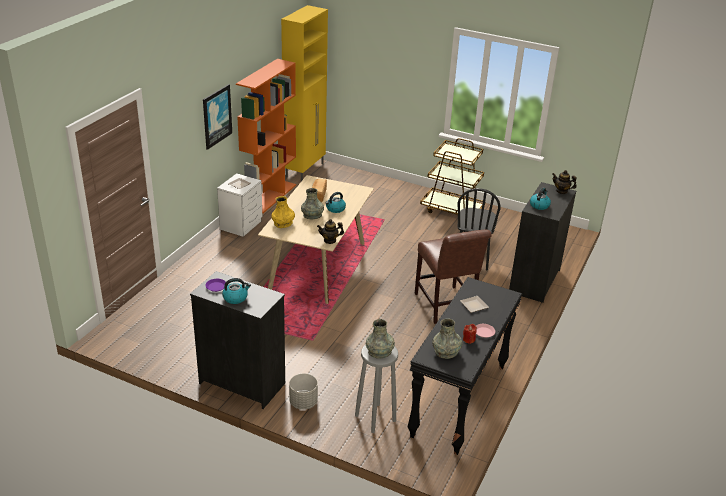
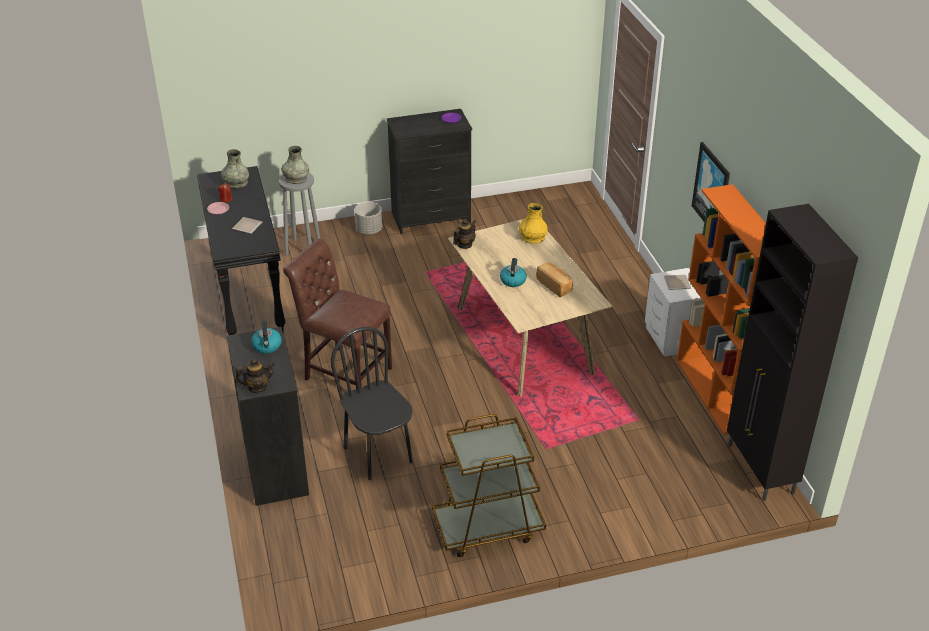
camera: 140 degrees right, 5 degrees up
(235, 298) = (425, 120): kettle -> none
(305, 170) = (760, 470): yellow cabinet -> black cabinet
(312, 215) = (521, 260): grey vase -> none

